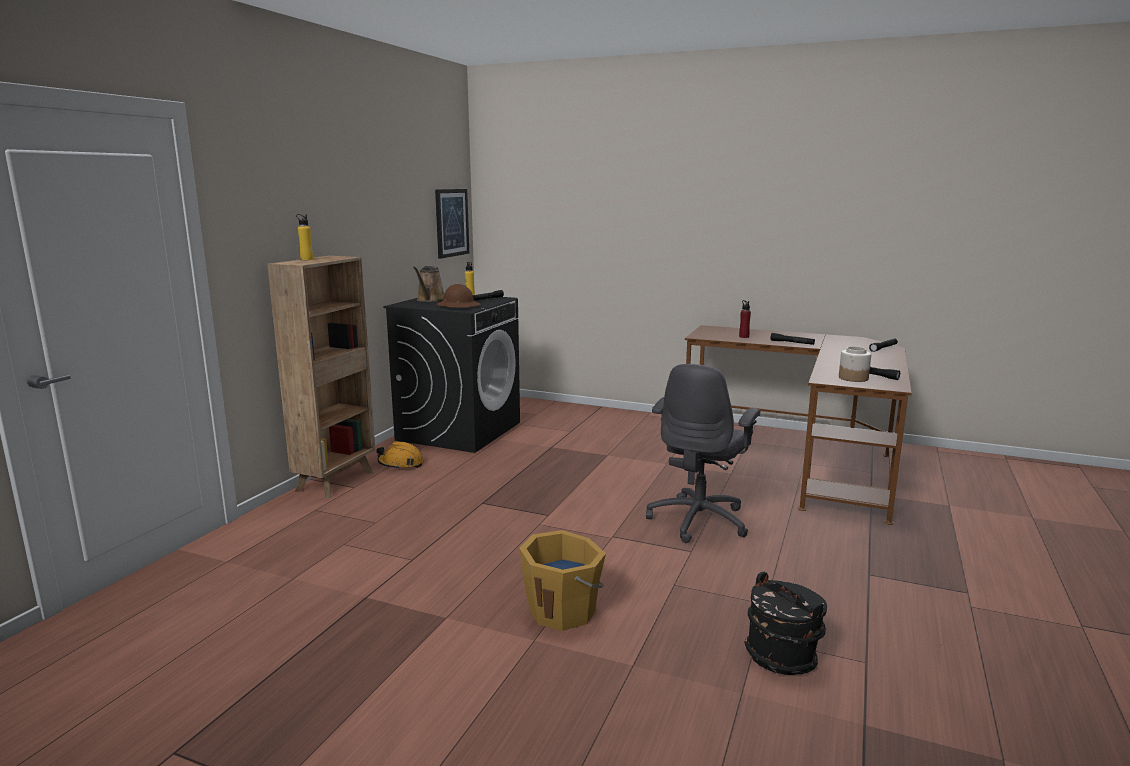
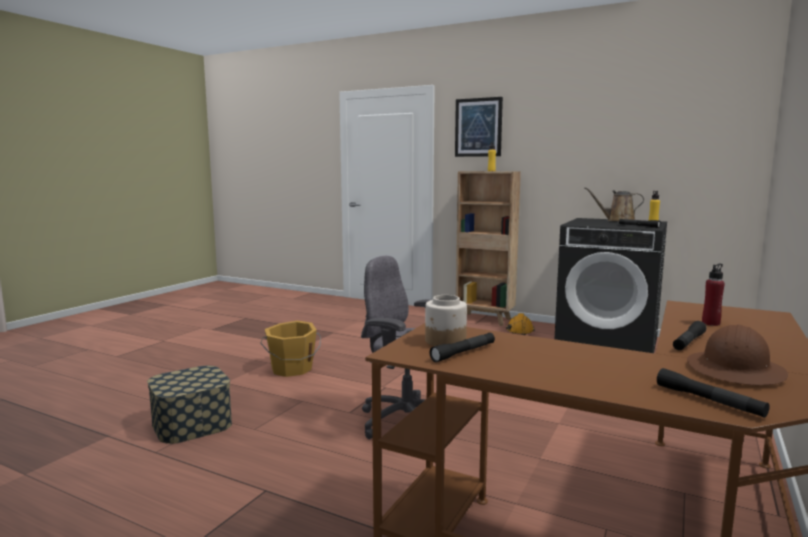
camera: 95 degrees right, 5 degrees down
(451, 222) = (717, 156): picture -> picture (478, 127)
(458, 305) = (593, 223): brown hard hat -> brown hard hat (735, 370)
(782, 656) = (192, 423): black bucket -> storage box

